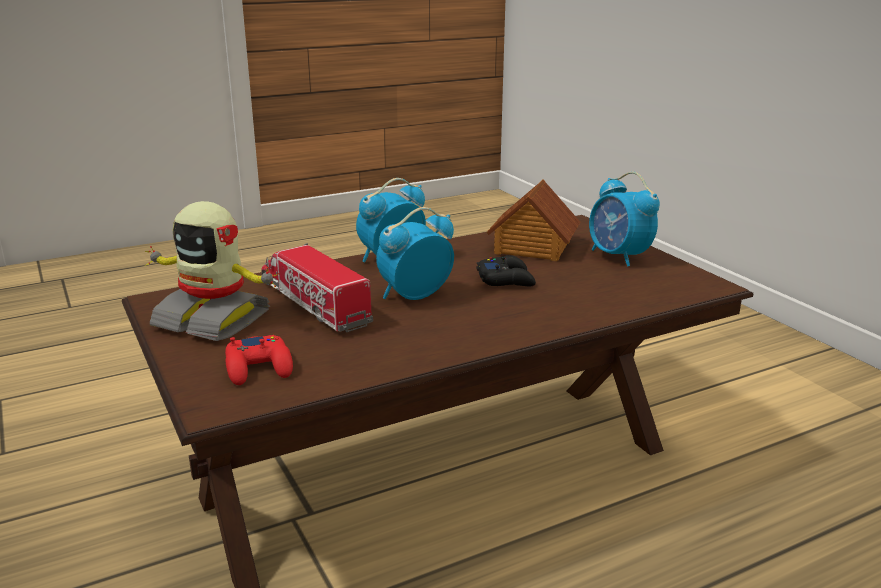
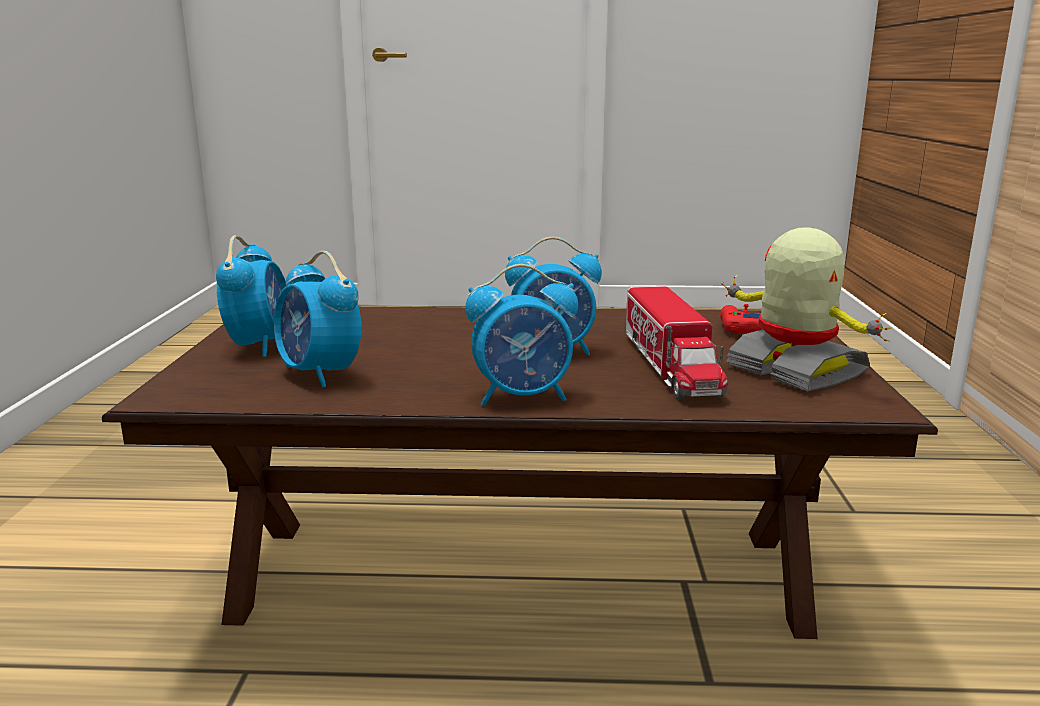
camera: 150 degrees left, 5 degrees down
(506, 280) = (431, 348): black game controller -> none
(532, 248) = (320, 374): toy house -> alarm clock

